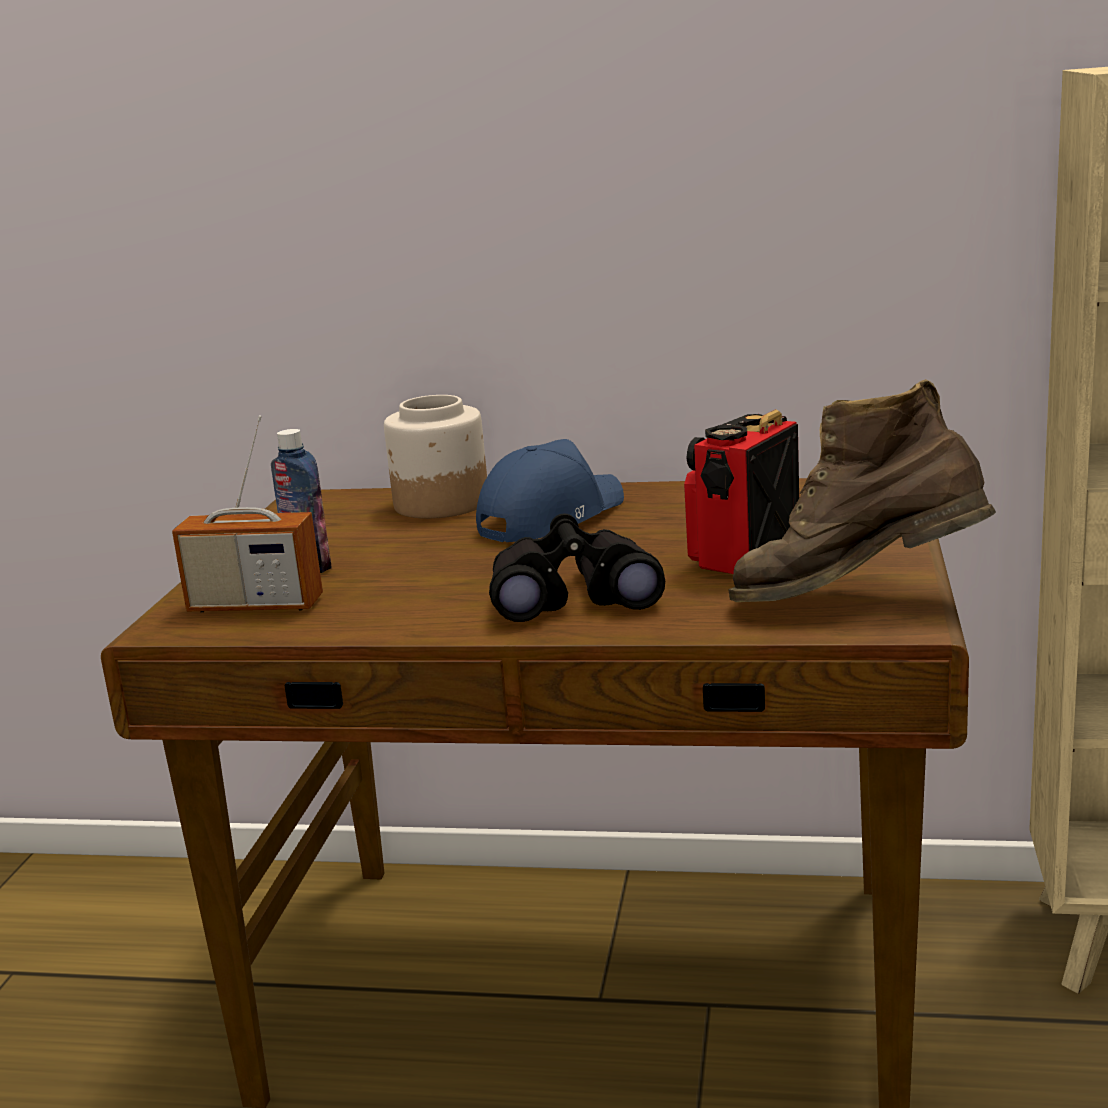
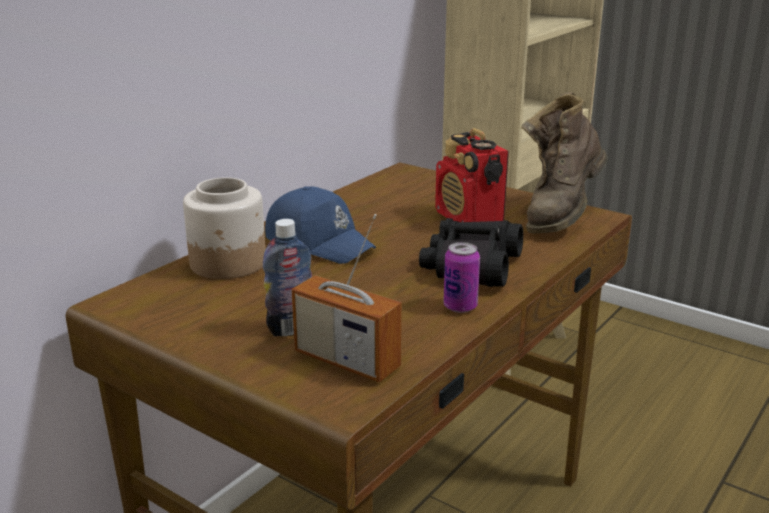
camera: 65 degrees left, 5 degrees up
(255, 605) = (346, 361): radio -> radio turned 90 degrees clockwise
(440, 619) = (460, 306): none -> can
(549, 517) = (319, 242): blue cap -> blue cap turned 150 degrees clockwise

